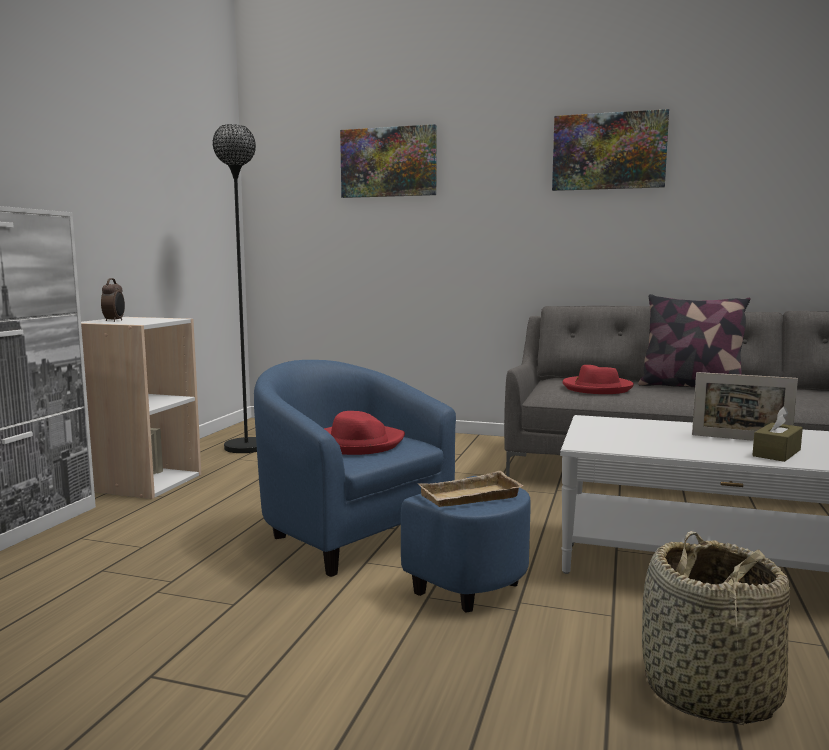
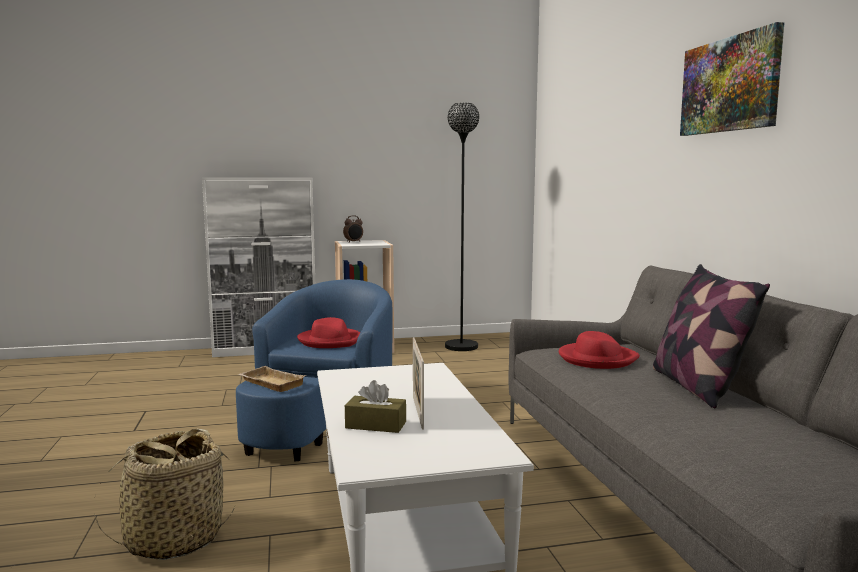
camera: 60 degrees right, 0 degrees up
(388, 162) = (594, 114): picture -> none

